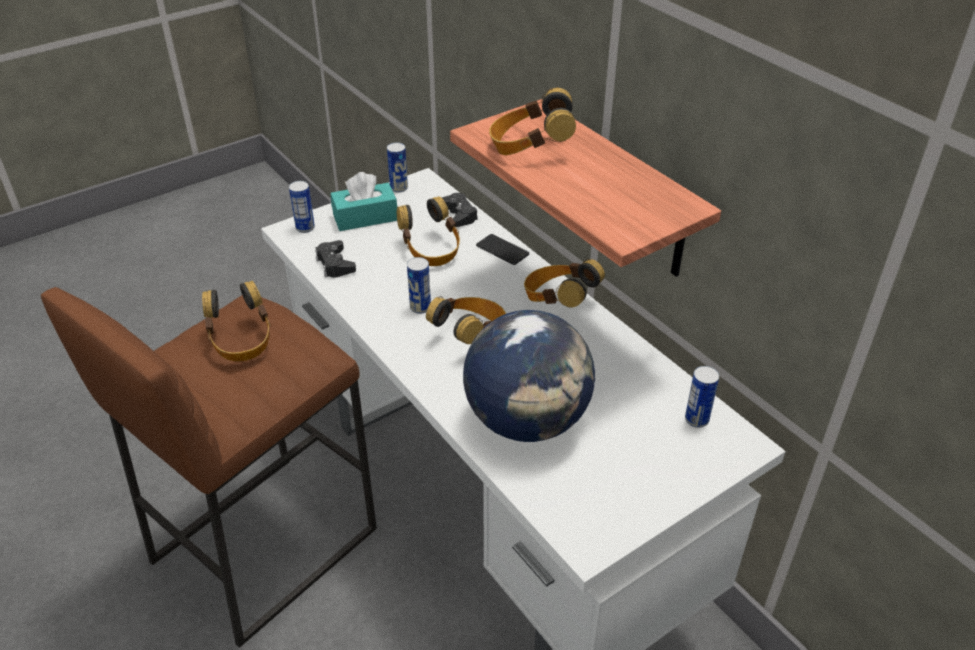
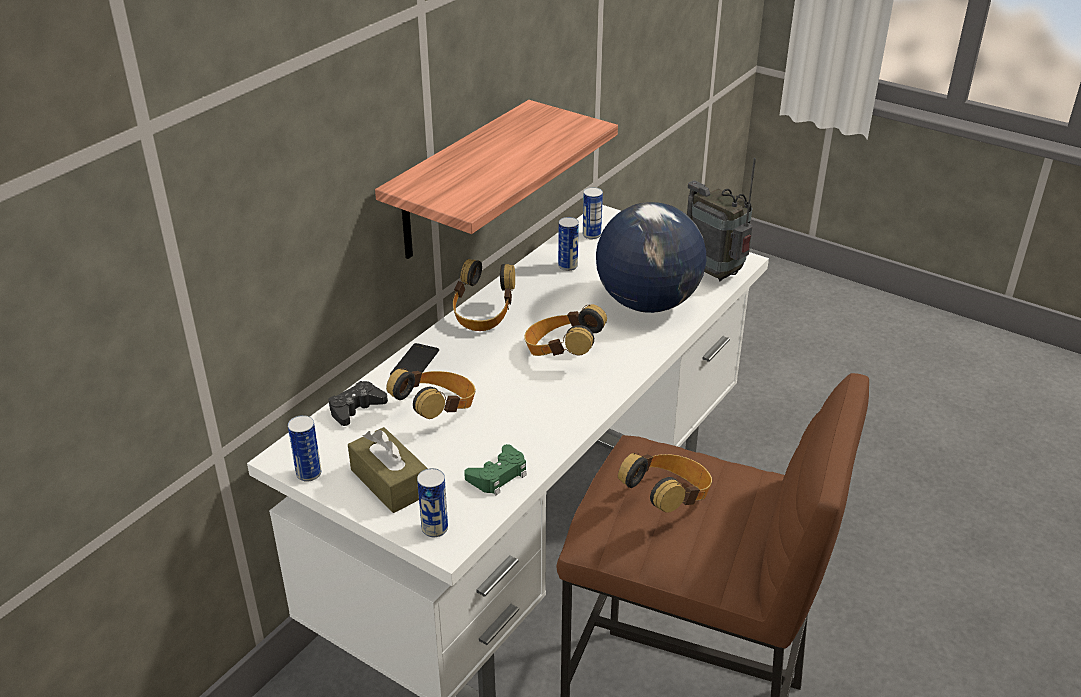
camera: 110 degrees left, 5 degrees down
(335, 264) = (498, 475): black game controller -> green game controller
(365, 217) = (389, 482): turquoise tissue box -> brown tissue box
(420, 307) = (540, 392): can -> can (567, 266)
(530, 148) = (483, 178): headphones -> none
(565, 504) = (714, 274): none -> radio

